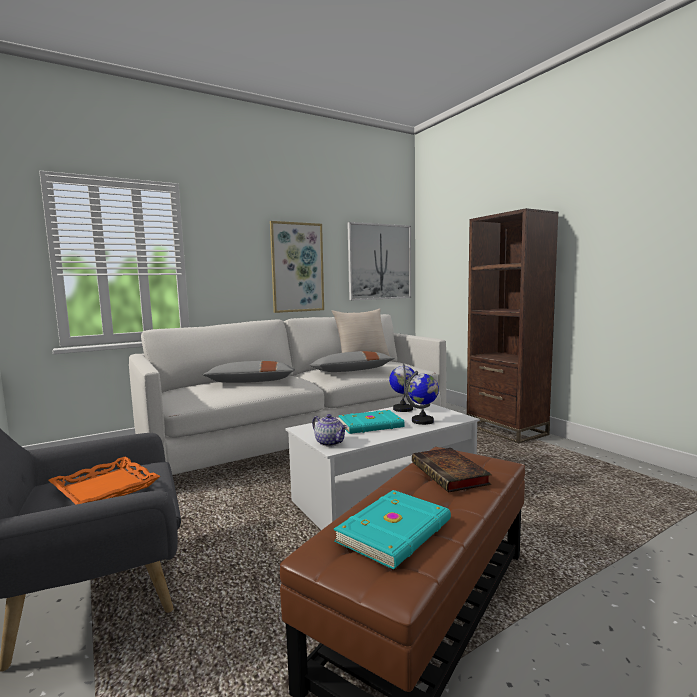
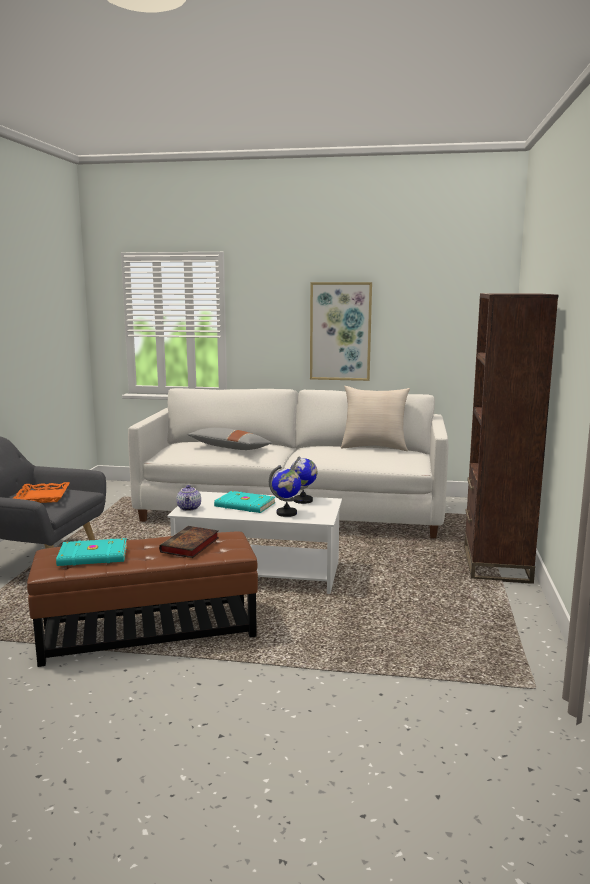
camera: 40 degrees right, 5 degrees up
(352, 371) = (329, 454): grey pillow -> none
(379, 262) = (455, 325): picture -> none

